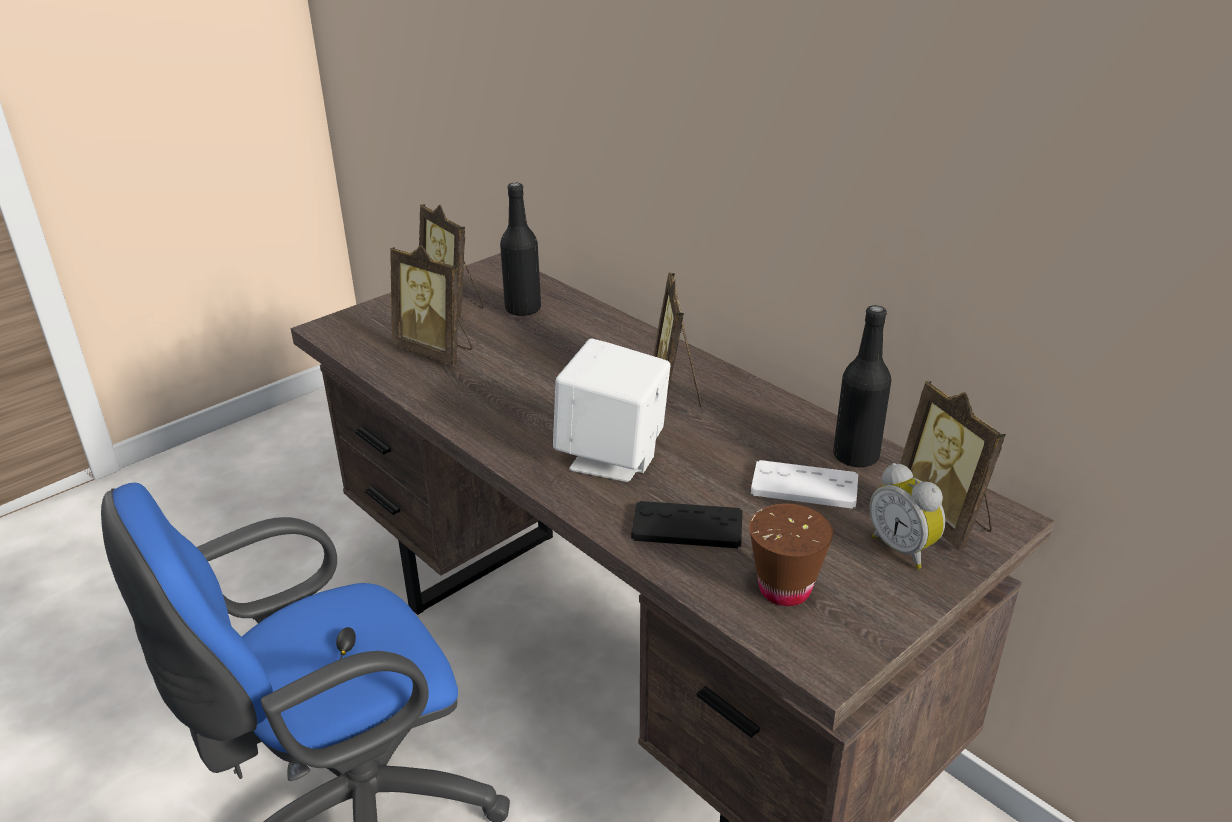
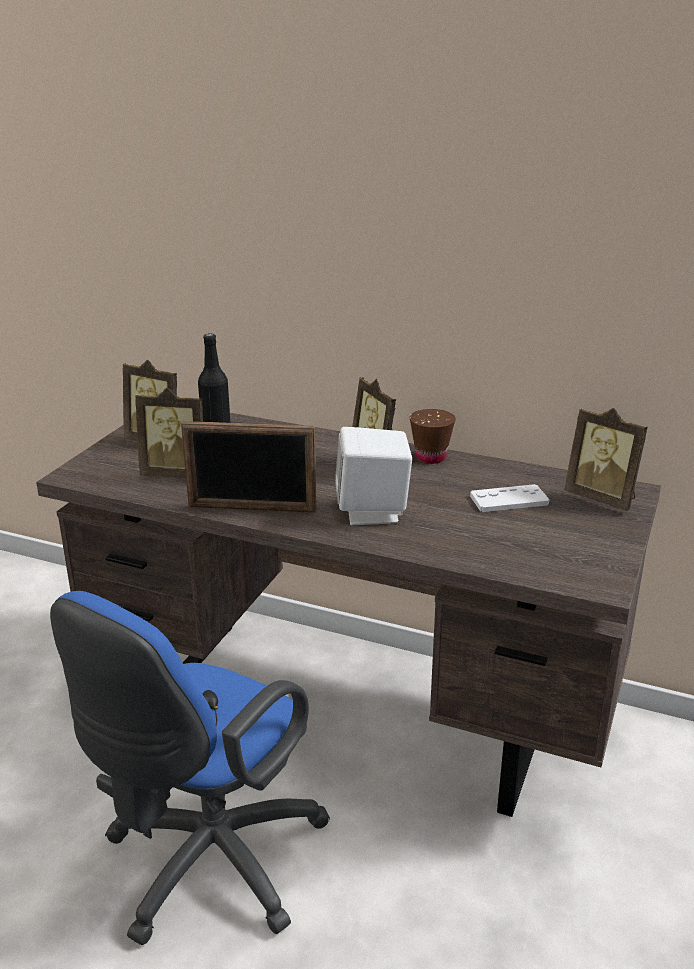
camera: 25 degrees left, 5 degrees down
(476, 417) = (252, 509): none -> picture frame
(687, 527) = (458, 538): black game controller -> none
(784, 589) = (547, 556): brown cup -> brown cup (430, 457)
(855, 456) = (524, 477): black bottle -> none
(903, 548) = (594, 519): alarm clock -> none

